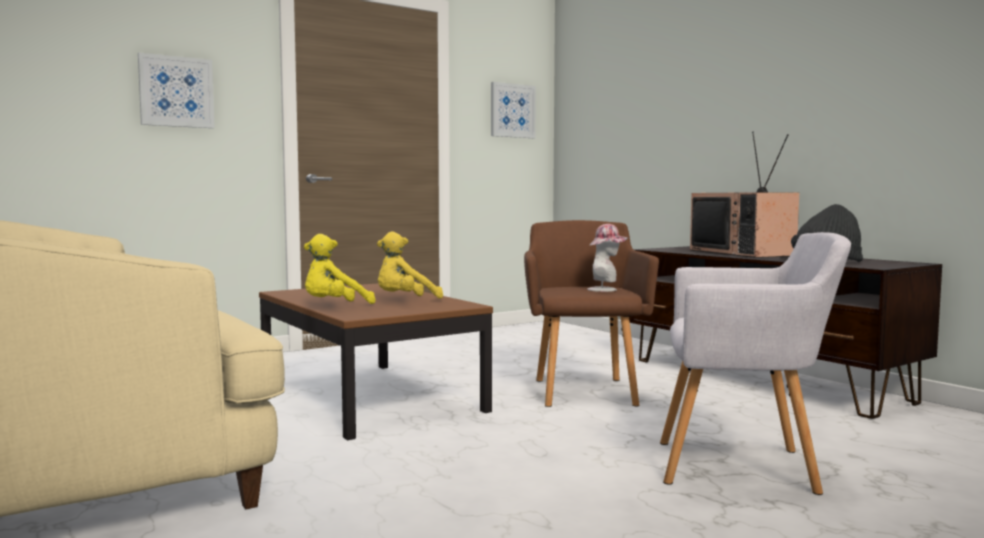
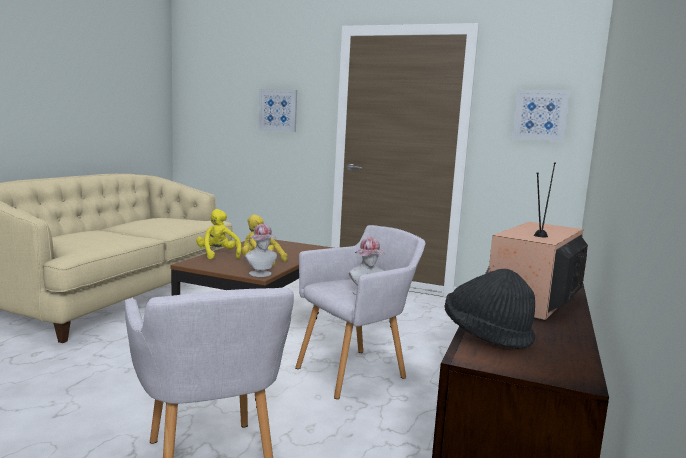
camera: 55 degrees right, 5 degrees up
(334, 306) = (218, 255): yellow plush toy -> yellow plush toy turned 45 degrees clockwise
(465, 304) = (261, 274): none -> hat
(584, 390) = (355, 371): brown armchair -> grey armchair

